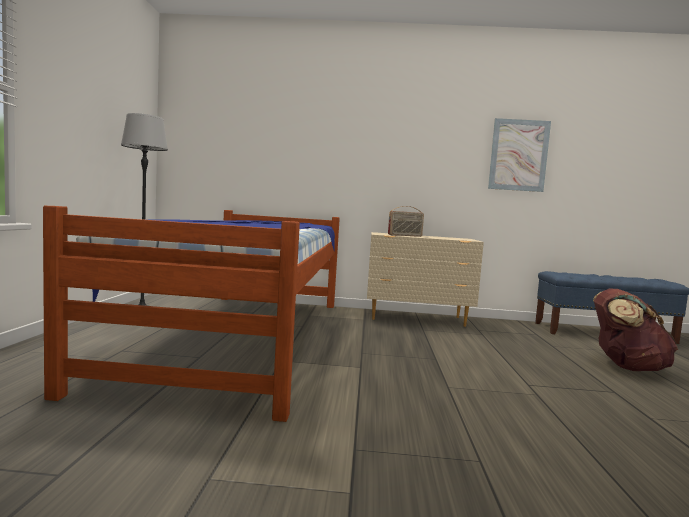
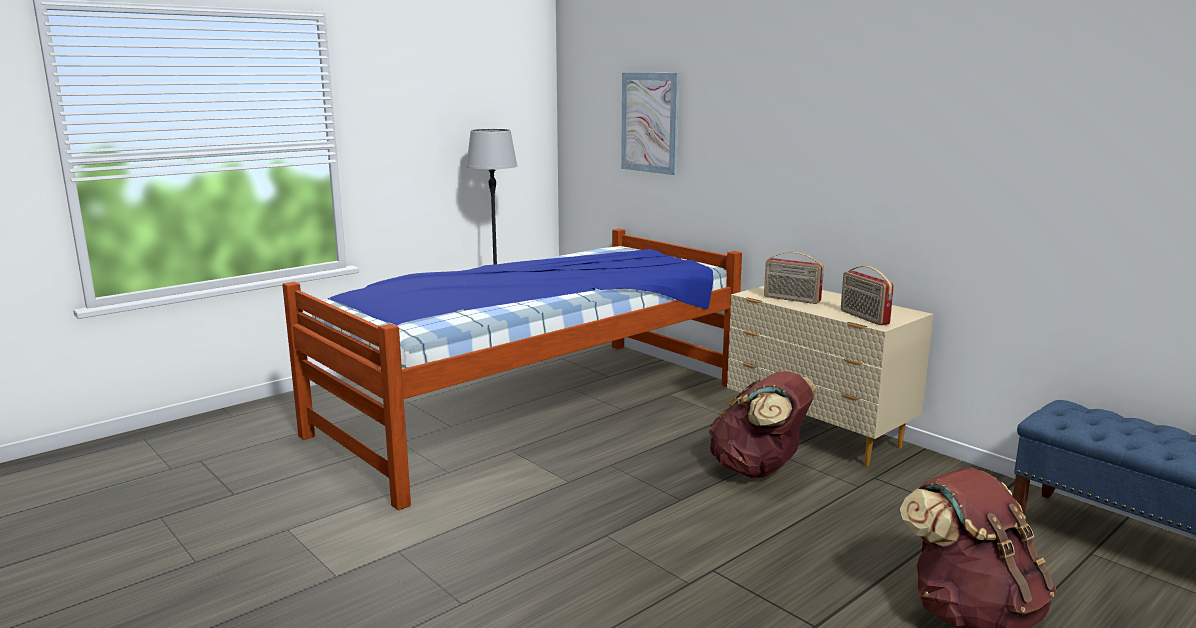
camera: 45 degrees right, 10 degrees up
(432, 337) = (759, 470): none -> brown backpack
(457, 239) = (863, 317): none -> radio
(518, 155) = (1031, 161): picture -> picture (649, 122)

